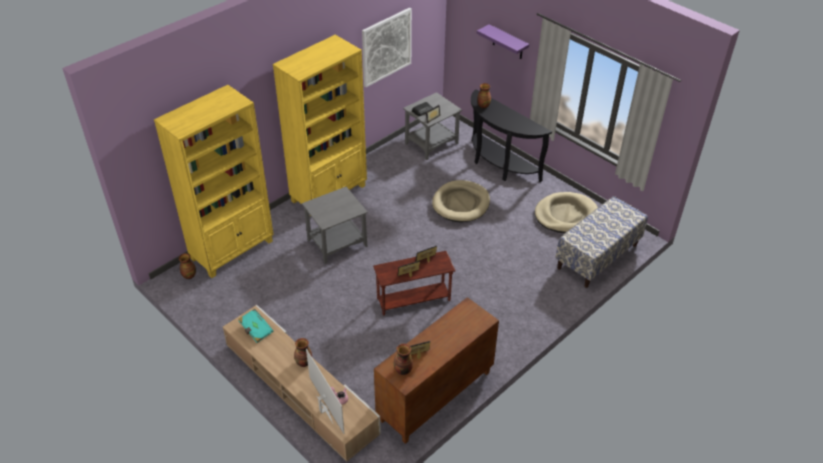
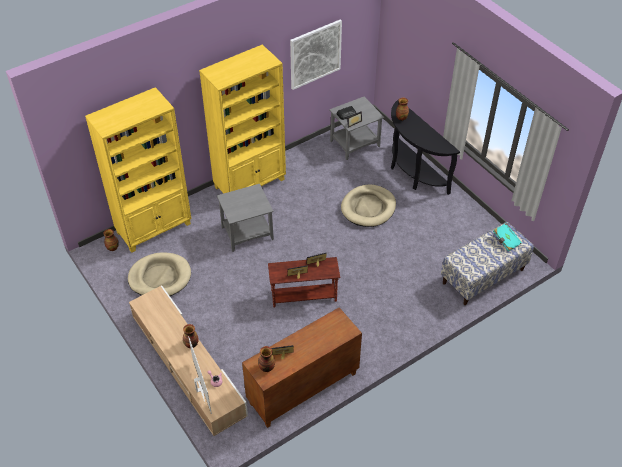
camera: 10 degrees right, 5 degrees up
(256, 330) = (156, 309): turquoise book -> turquoise book (506, 241)
(508, 42) = (429, 62): purple shelf -> none
(566, 215) = (464, 231): beige dog bed -> beige dog bed (160, 277)

